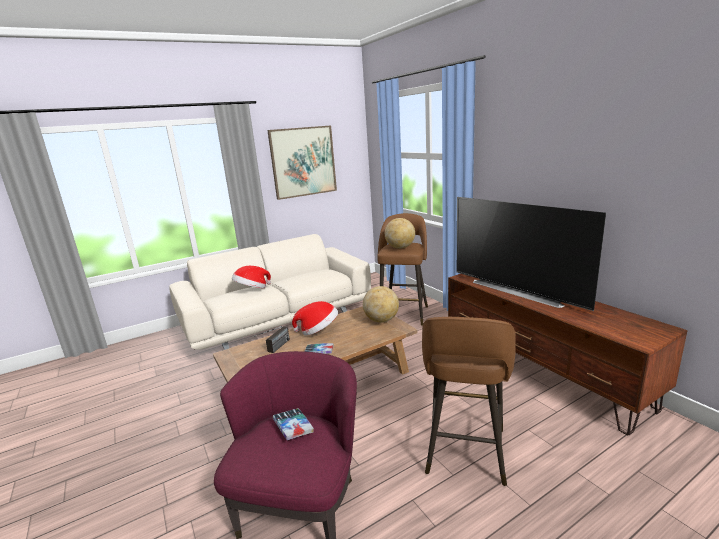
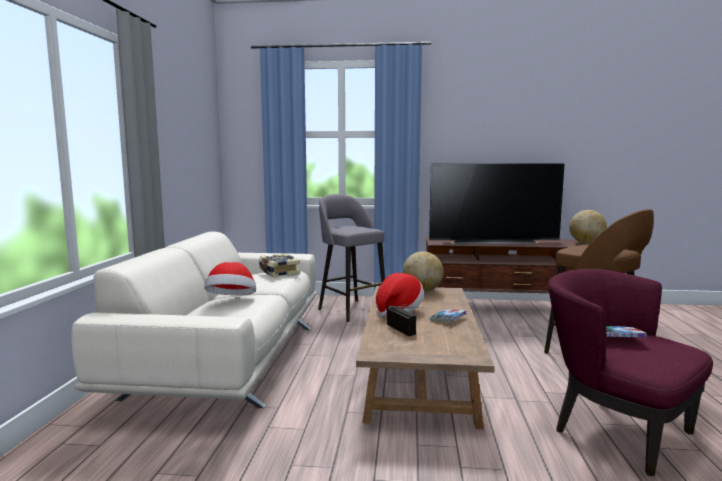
camera: 55 degrees left, 10 degrees down
(303, 162) = (179, 130): picture -> none
(323, 274) = (278, 273): none -> book
(400, 248) = (355, 228): globe -> globe (586, 243)
(404, 314) = (351, 310): brown stool -> grey stool

